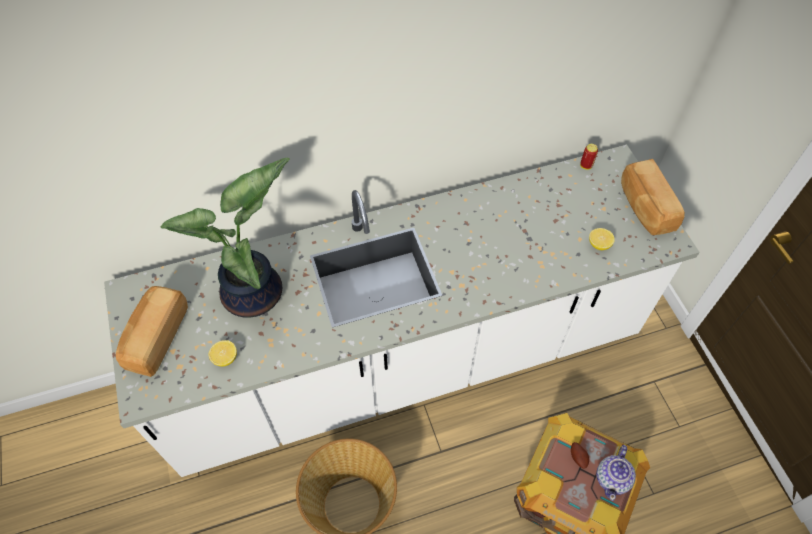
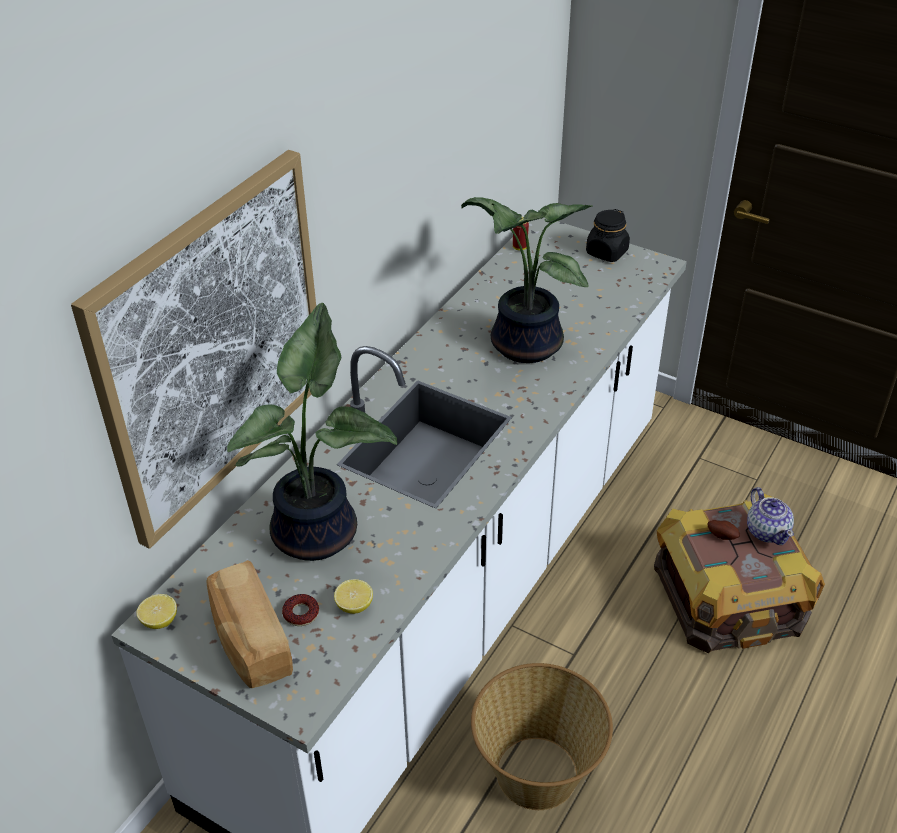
camera: 40 degrees left, 15 degrees down
(196, 341) = (301, 613): none -> donut
(212, 148) = (213, 347): none -> picture
(505, 245) = (521, 345): none -> potted plant
(599, 244) = (601, 300): lemon -> lemon (160, 621)
(645, 207) = (606, 252): bread -> black jar

